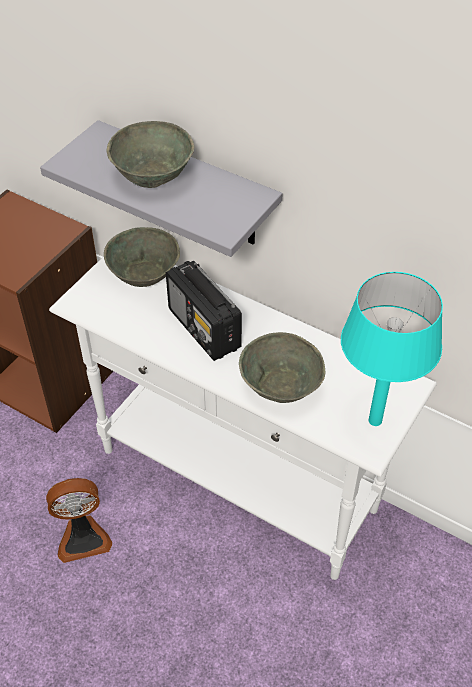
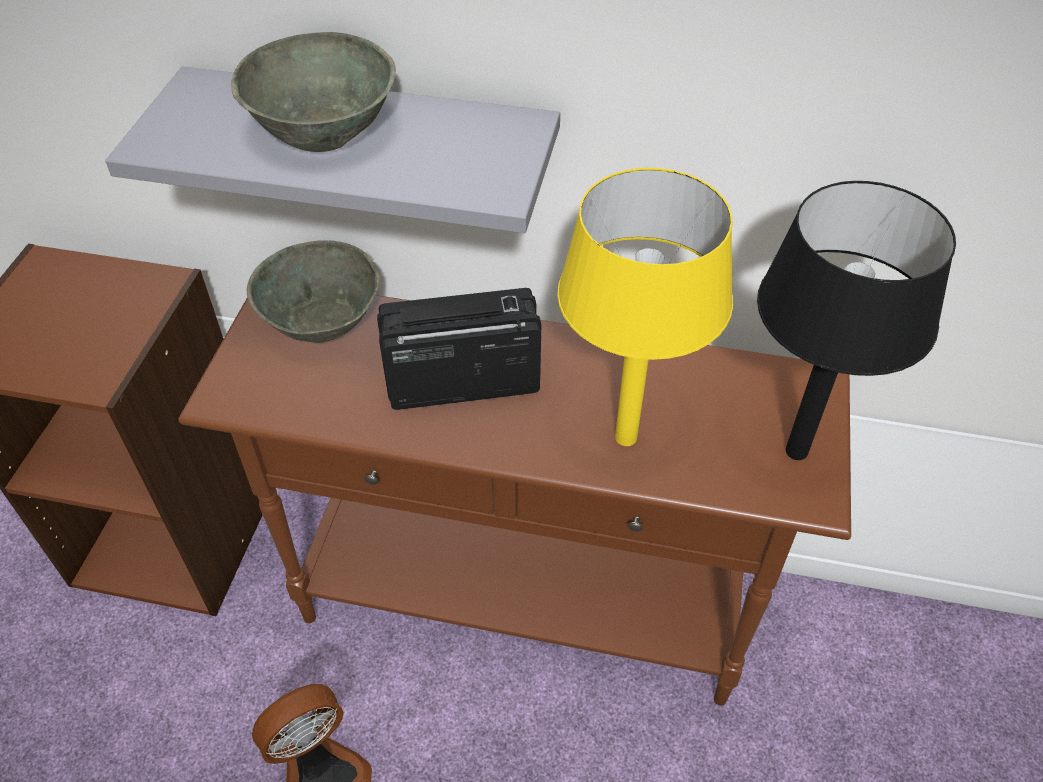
camera: 20 degrees left, 0 degrees up
(204, 329) = (461, 382): radio -> radio turned 135 degrees clockwise
(238, 481) = (523, 602): white console table -> brown console table
(281, 384) = (626, 436): grey bowl -> yellow table lamp
(375, 421) = (797, 452): turquoise table lamp -> black table lamp

